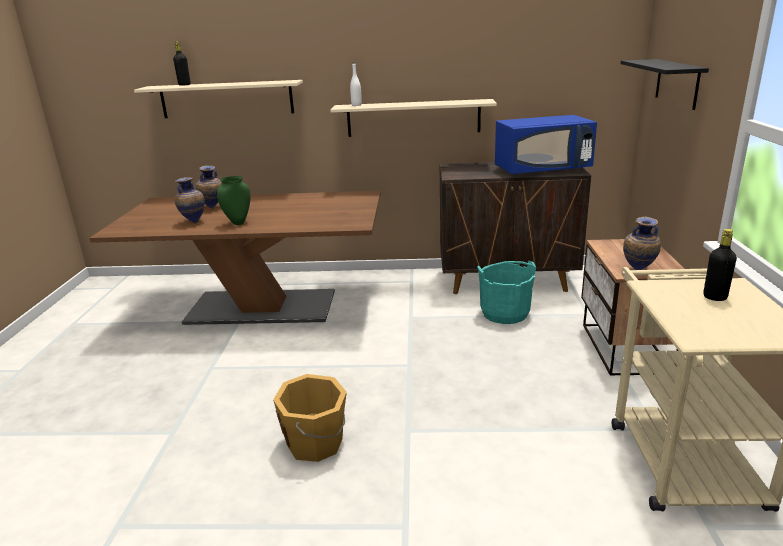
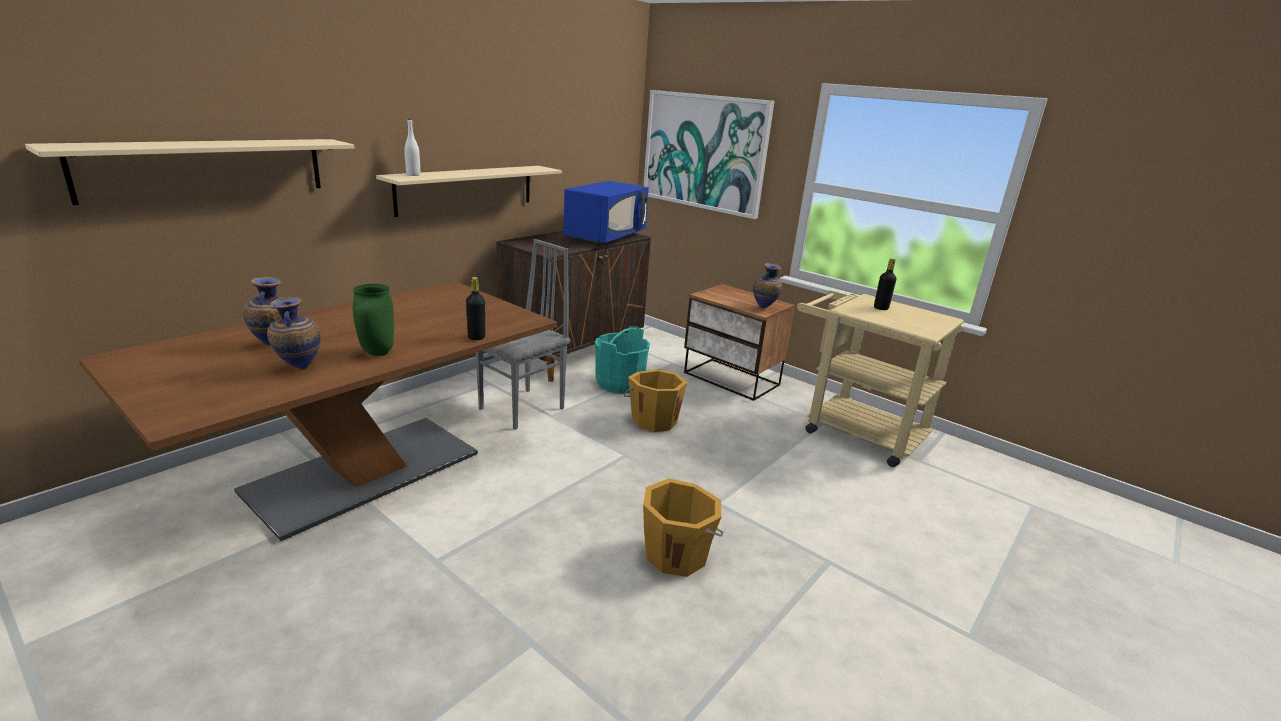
camera: 55 degrees left, 0 degrees up
(184, 85) = (129, 143): black bottle -> black bottle (476, 337)
(401, 305) = (523, 409): none -> grey chair
(478, 351) = (654, 420): none -> orange bucket
(677, 83) = (704, 152): black shelf -> picture

